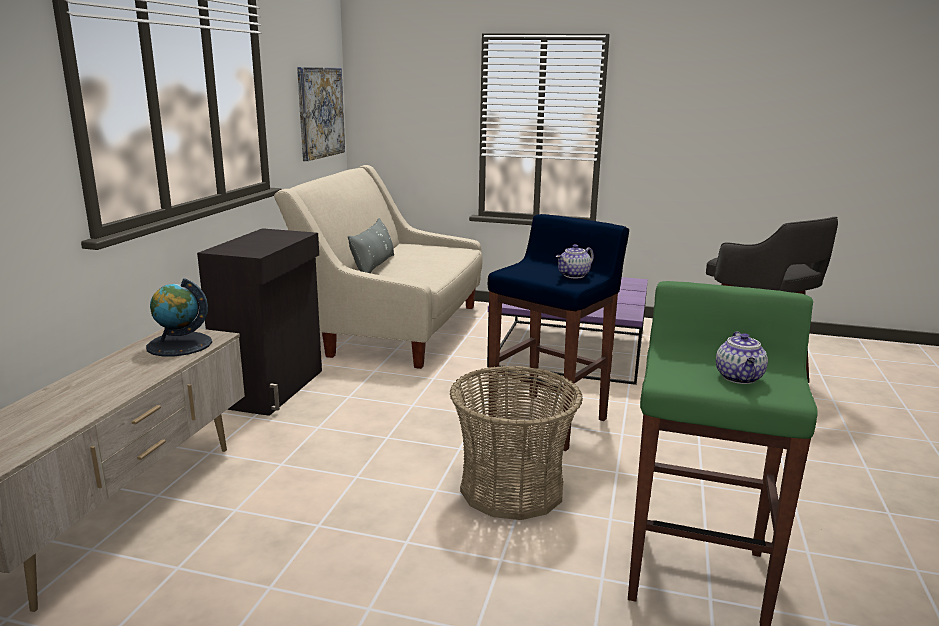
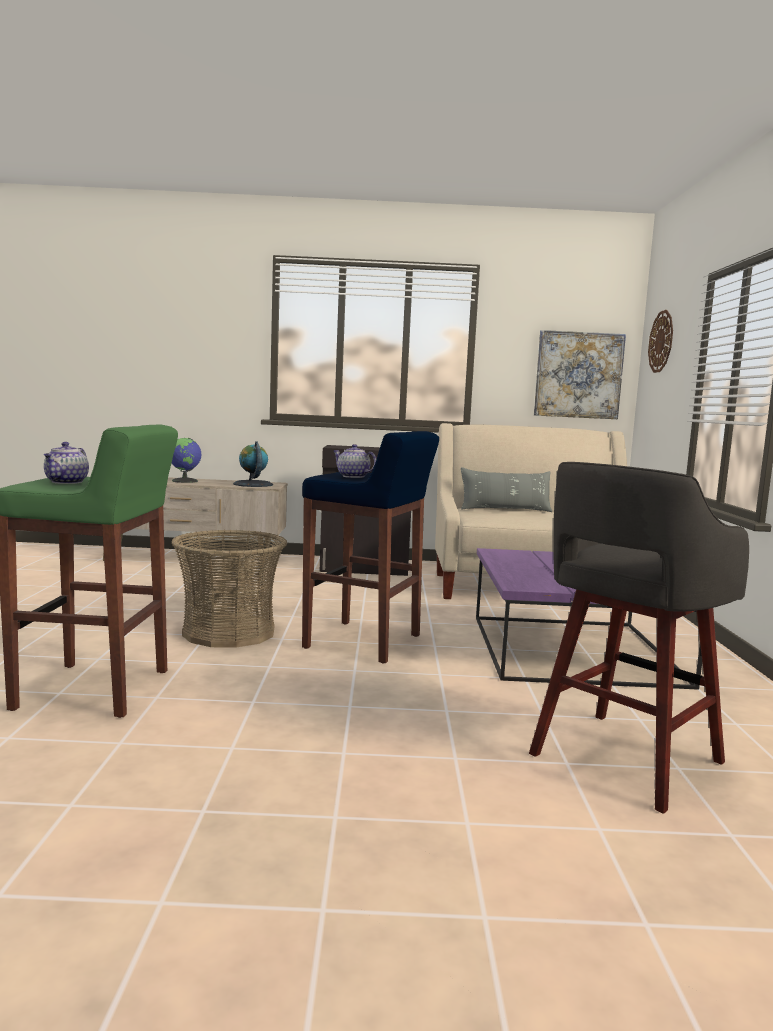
camera: 75 degrees right, 10 degrees down
(99, 387) = (185, 481): none -> globe
(396, 80) = (661, 341): none -> wall clock
(739, 378) = (66, 482): teapot -> teapot turned 75 degrees counterclockwise

